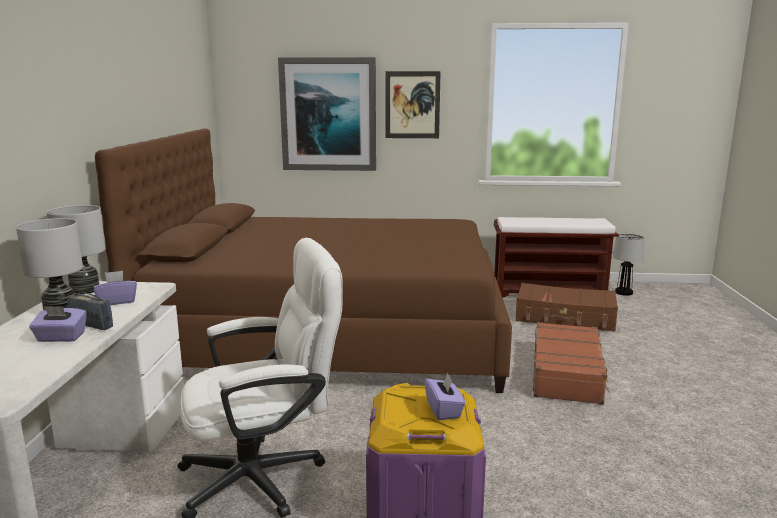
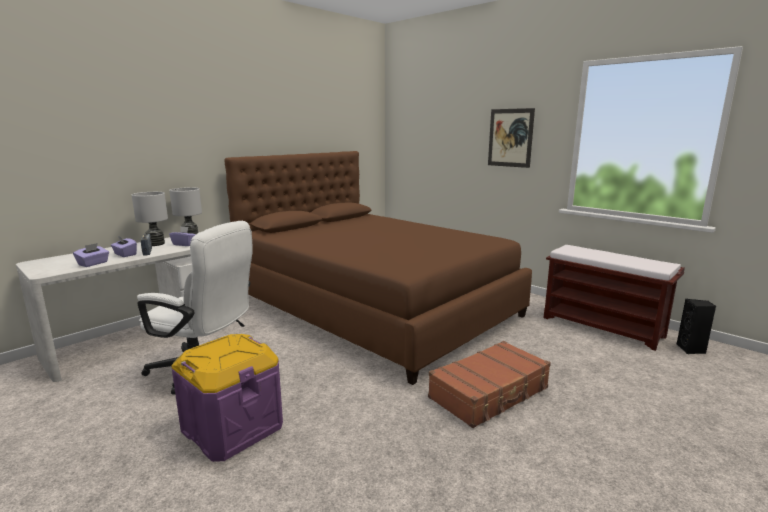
camera: 40 degrees right, 0 degrees up
(328, 114) = (450, 144): picture -> none
(444, 410) = (226, 357): purple tissue box -> purple tissue box (93, 263)
(565, 318) = (577, 351): brown suitcase -> none
(624, 292) = (691, 349): table lamp -> black speaker

